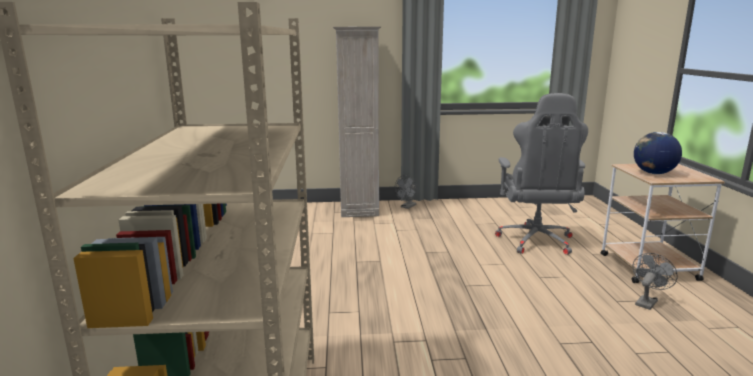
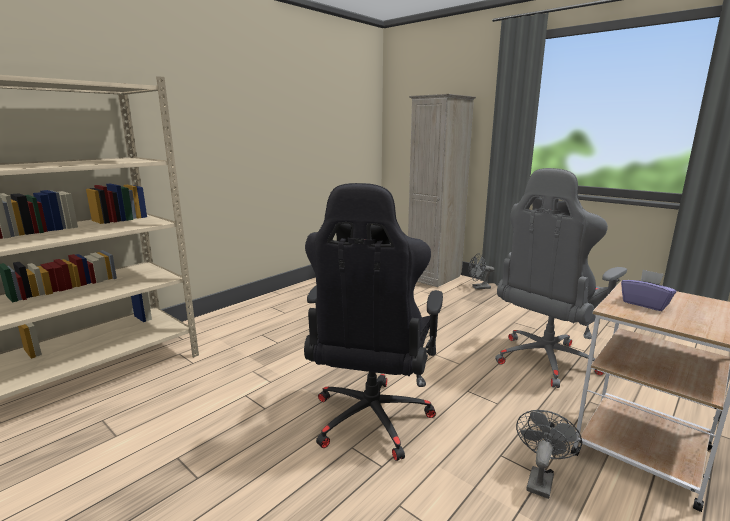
camera: 45 degrees right, 0 degrees up
(532, 321) = (371, 417): none -> black office chair
(647, 302) = (540, 478): grey fan -> grey fan turned 60 degrees counterclockwise
(653, 173) = (645, 304): globe -> purple tissue box

